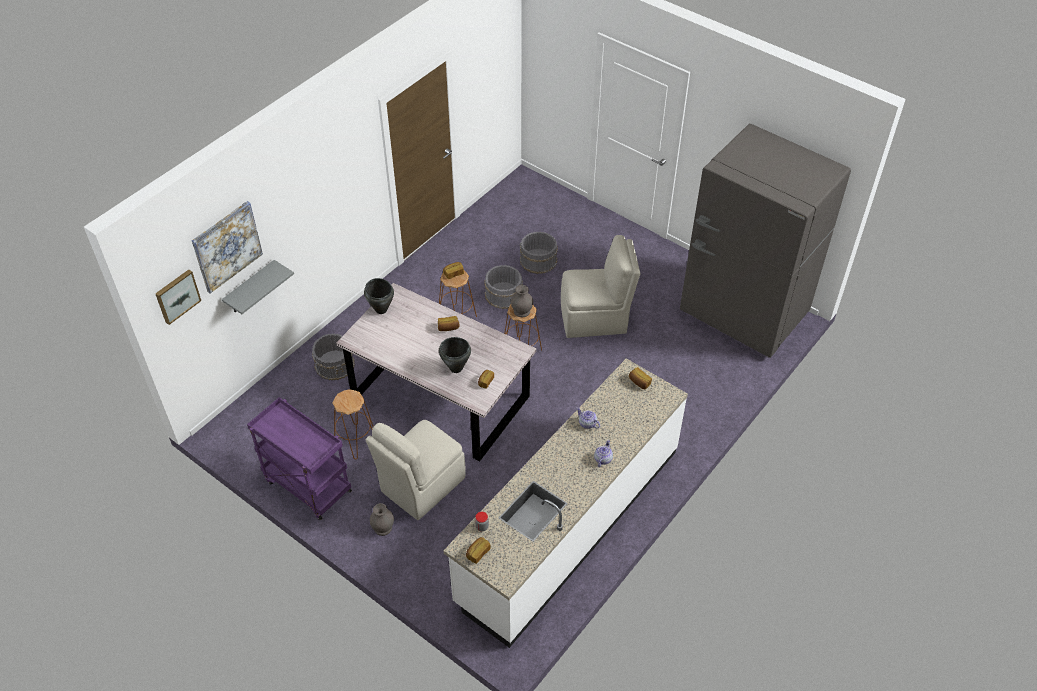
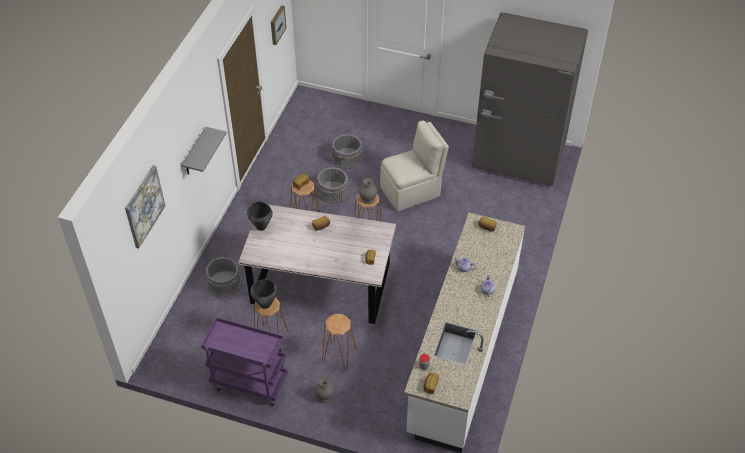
camera: 20 degrees left, 0 degrees up
(177, 296) = (119, 257): picture -> picture (277, 24)
(250, 288) = (159, 237): grey shelf -> grey shelf (194, 153)
(421, 485) = (339, 355): beige chair -> brown stool
(456, 368) = (343, 256): black cooking pot -> black cooking pot (265, 304)

